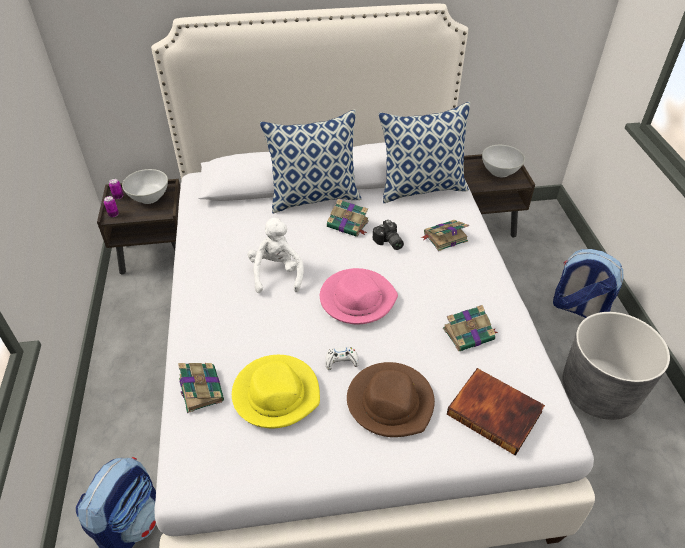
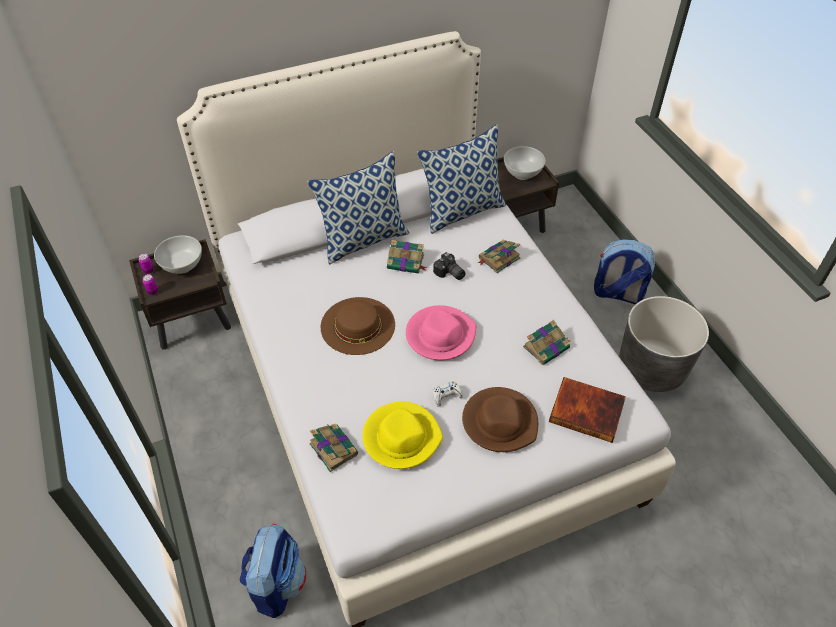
camera: 15 degrees left, 5 degrees up
(277, 273) = (358, 325): white plush toy -> brown hat

